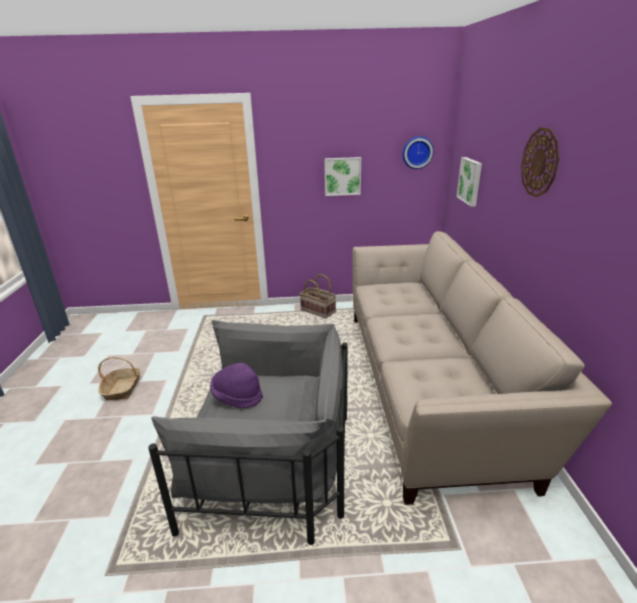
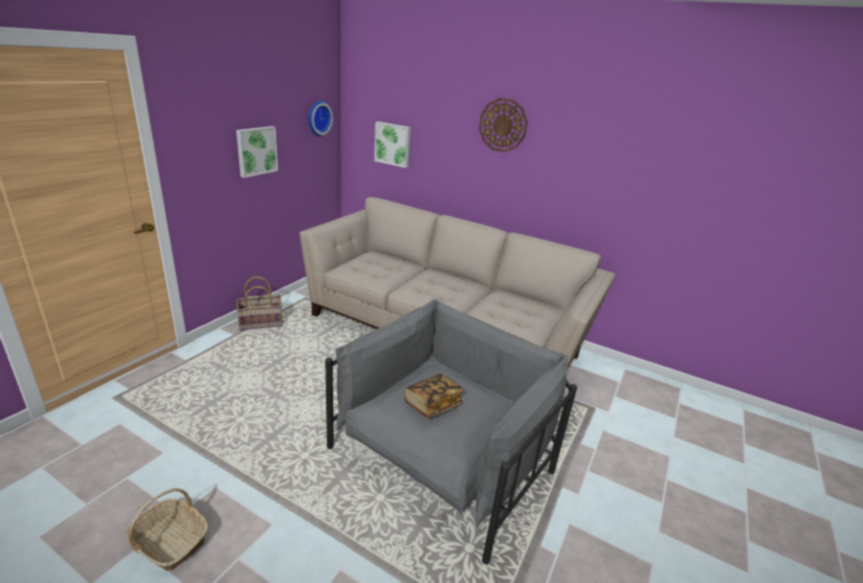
camera: 60 degrees left, 0 degrees up
(237, 396) = (432, 404): purple hat -> book

